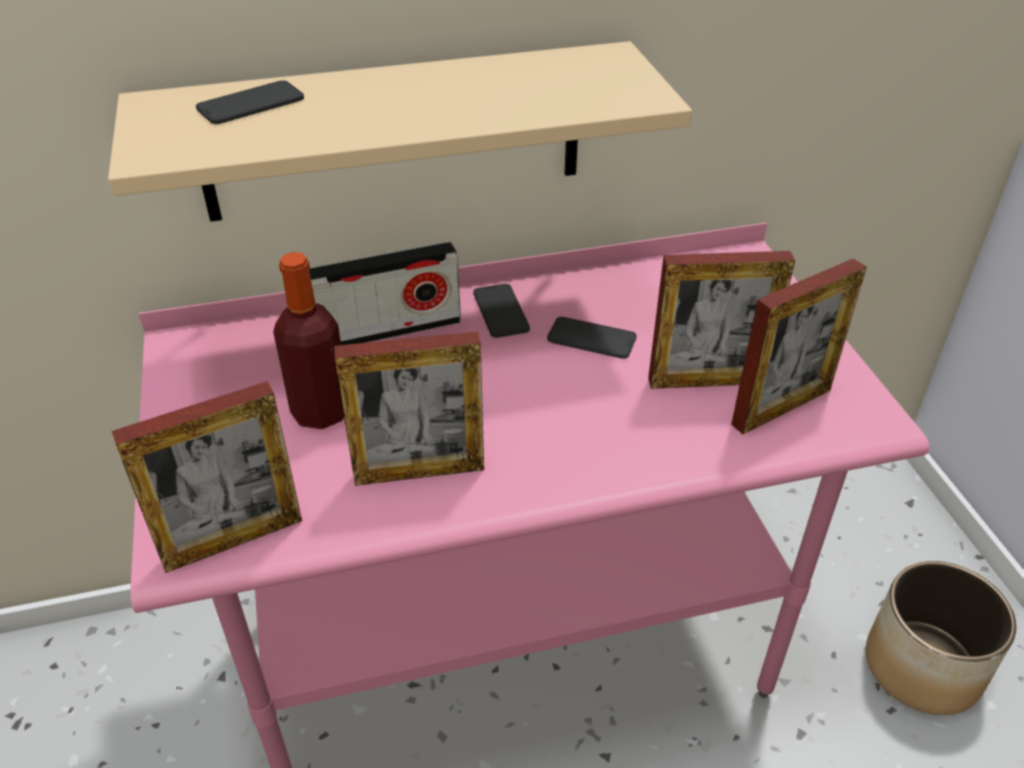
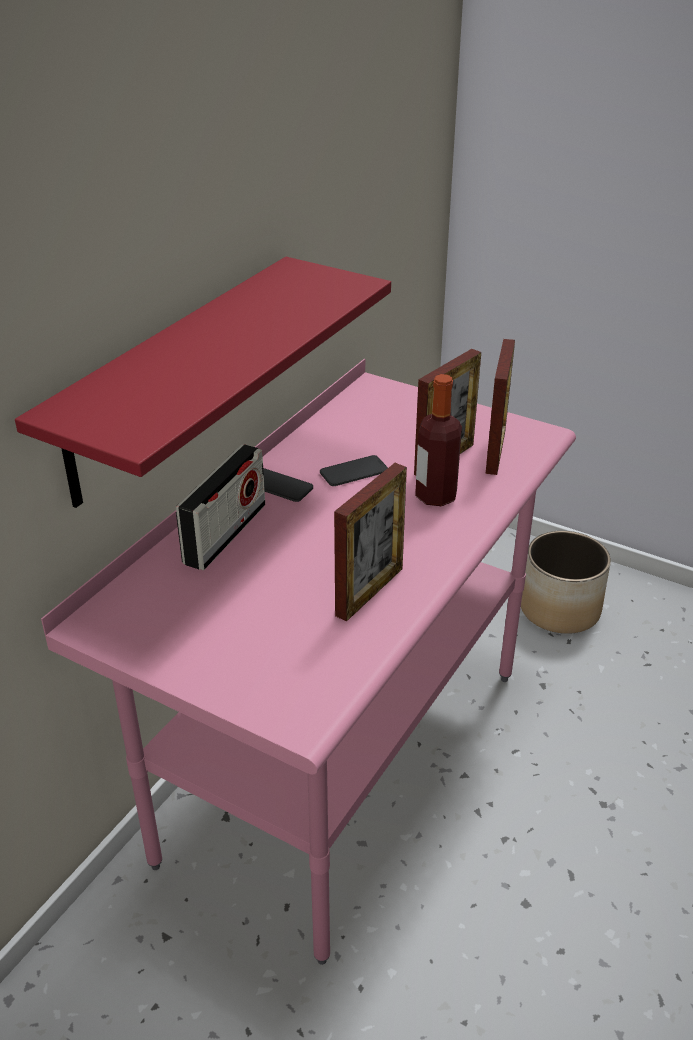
camera: 45 degrees left, 5 degrees down
(233, 539) = (323, 692): picture frame -> none
(251, 104) = (133, 383): phone -> none
(320, 412) = (260, 600): bottle -> bottle (435, 496)
(393, 133) = (175, 379): beige shelf -> red shelf

